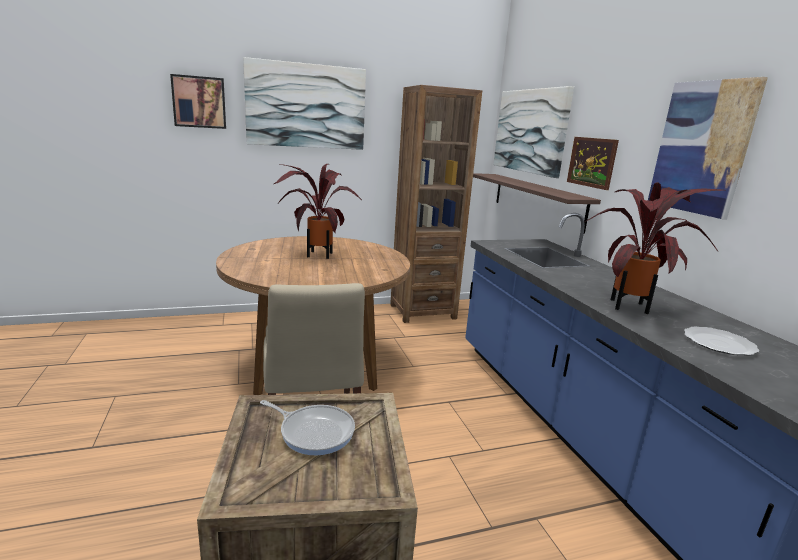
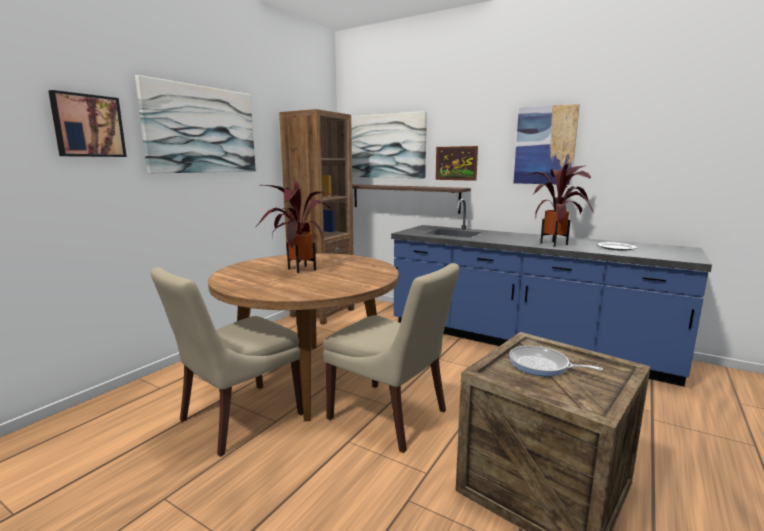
camera: 40 degrees left, 5 degrees down
(223, 369) = (238, 419): none -> beige chair
(314, 432) = (542, 366): frying pan -> frying pan turned 135 degrees counterclockwise

